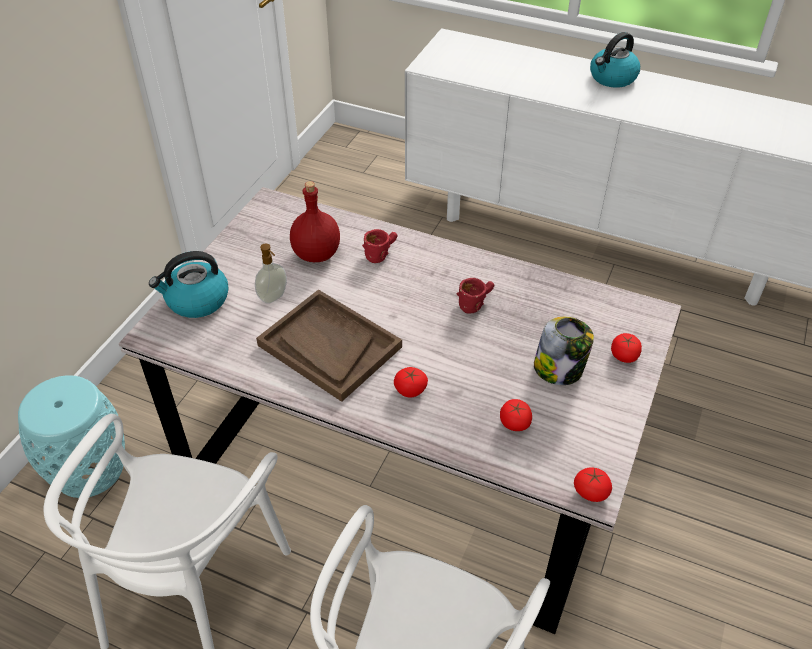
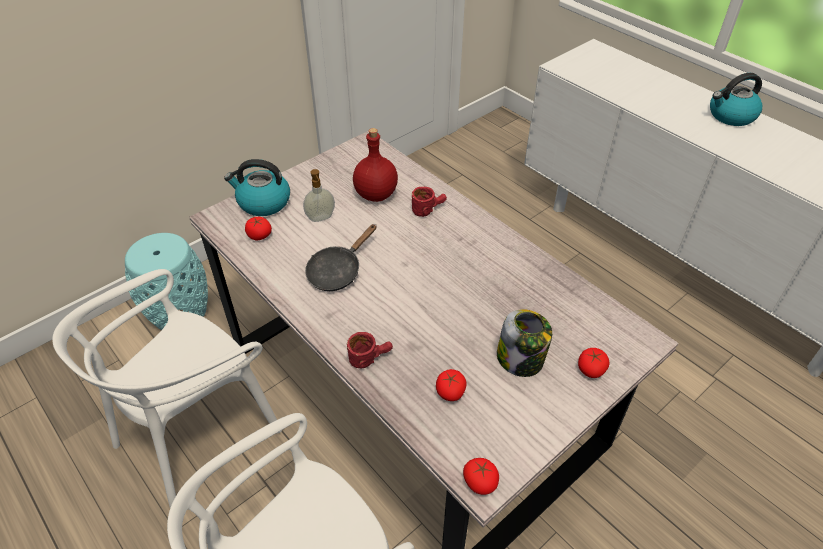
camera: 25 degrees right, 0 degrees up
(329, 346) = (337, 271): brown tray -> black frying pan
(410, 389) = (379, 330): tomato -> tomato (259, 235)
(475, 302) = (482, 275): red mug -> red mug (370, 357)

